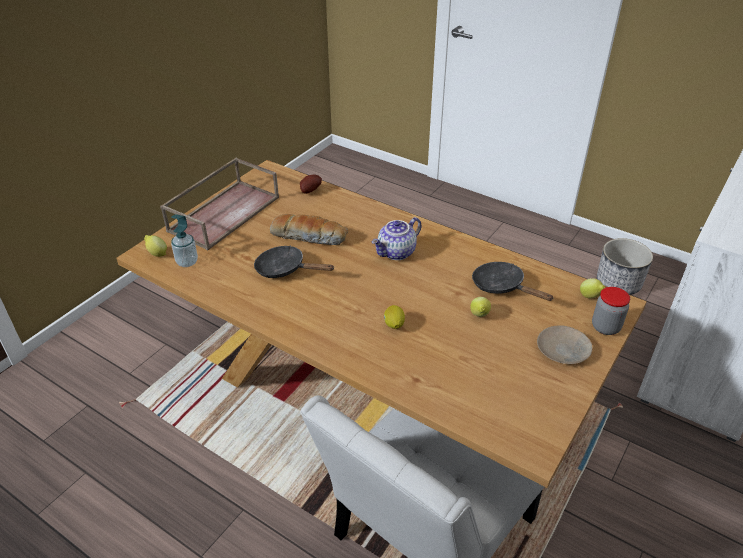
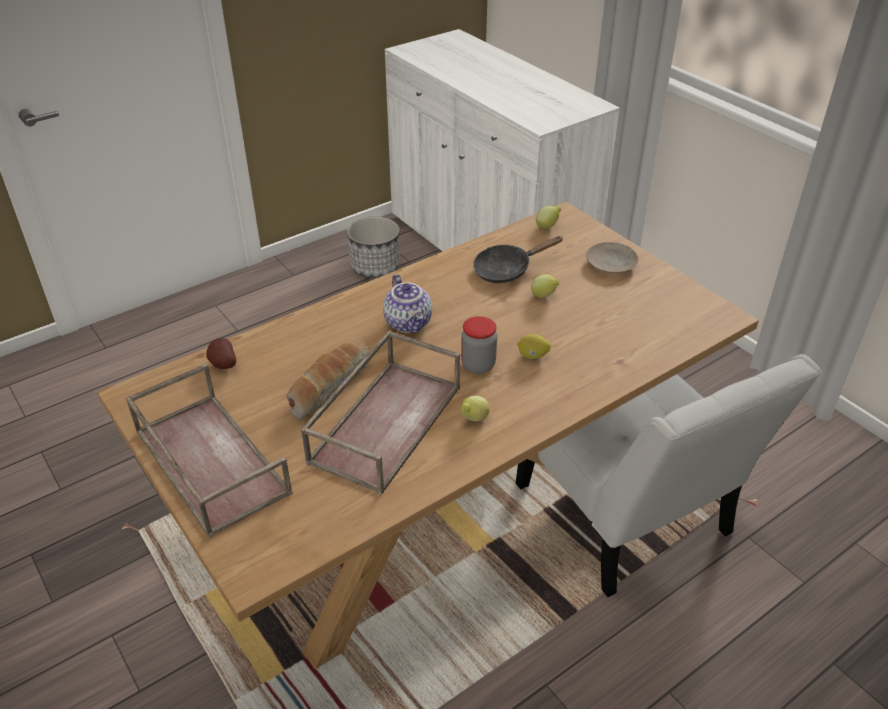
camera: 70 degrees left, 0 degrees up
(157, 253) = (262, 556): lemon -> lemon (473, 419)
(187, 262) = (307, 521): soap dispenser -> none
(285, 269) = (385, 422): black frying pan -> brown tray
(605, 327) = (591, 232): jar -> jar (478, 365)

